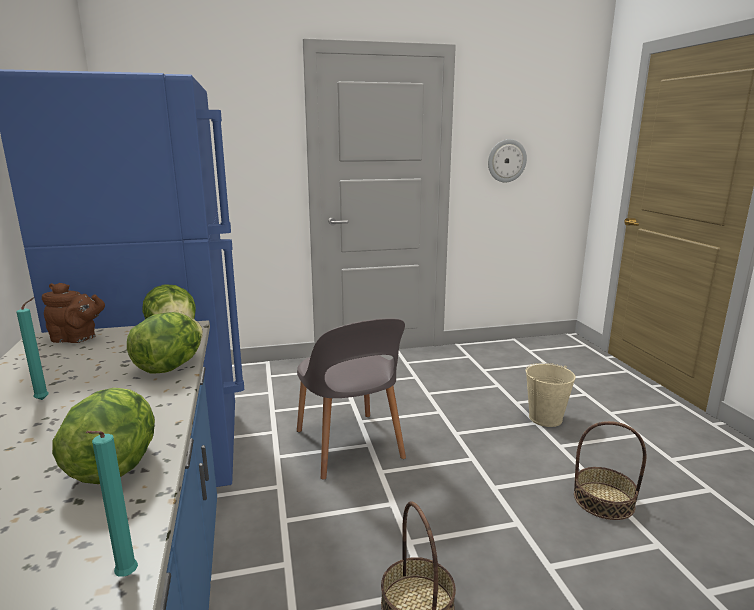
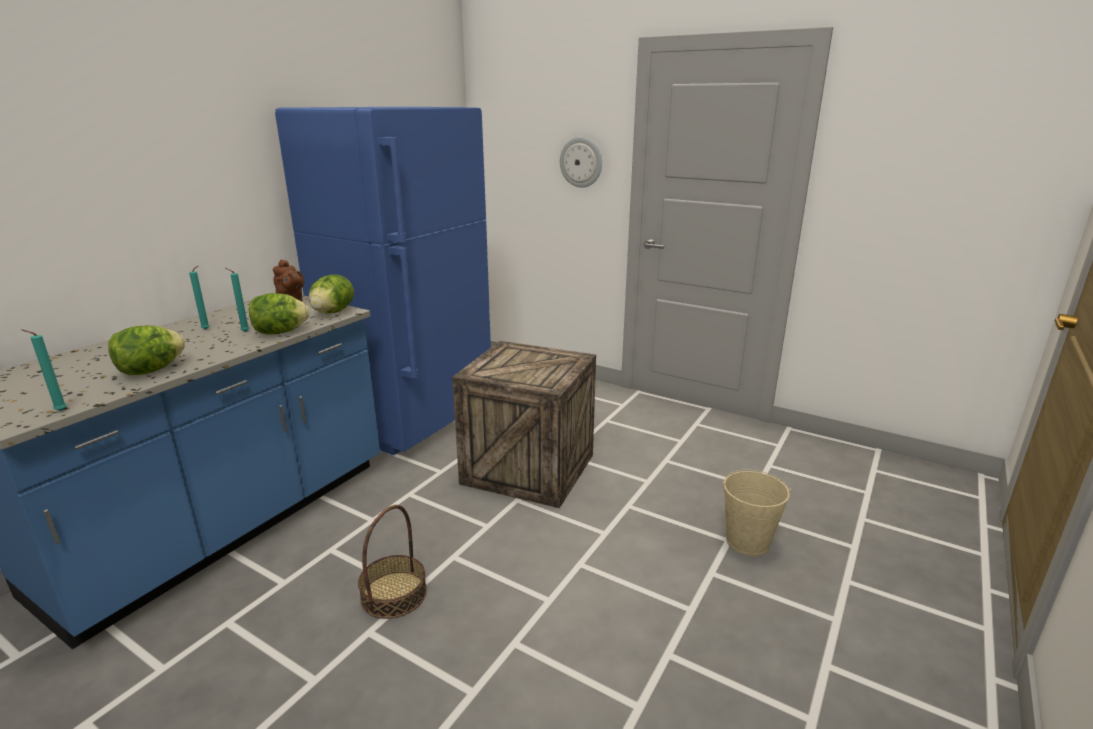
camera: 45 degrees right, 5 degrees up
(115, 382) = (244, 331): none -> turquoise candle
(349, 446) = (526, 470): grey chair -> crate
(506, 161) = (899, 194): wall clock -> wall clock (581, 162)
(604, 500) = (660, 640): basket -> none

